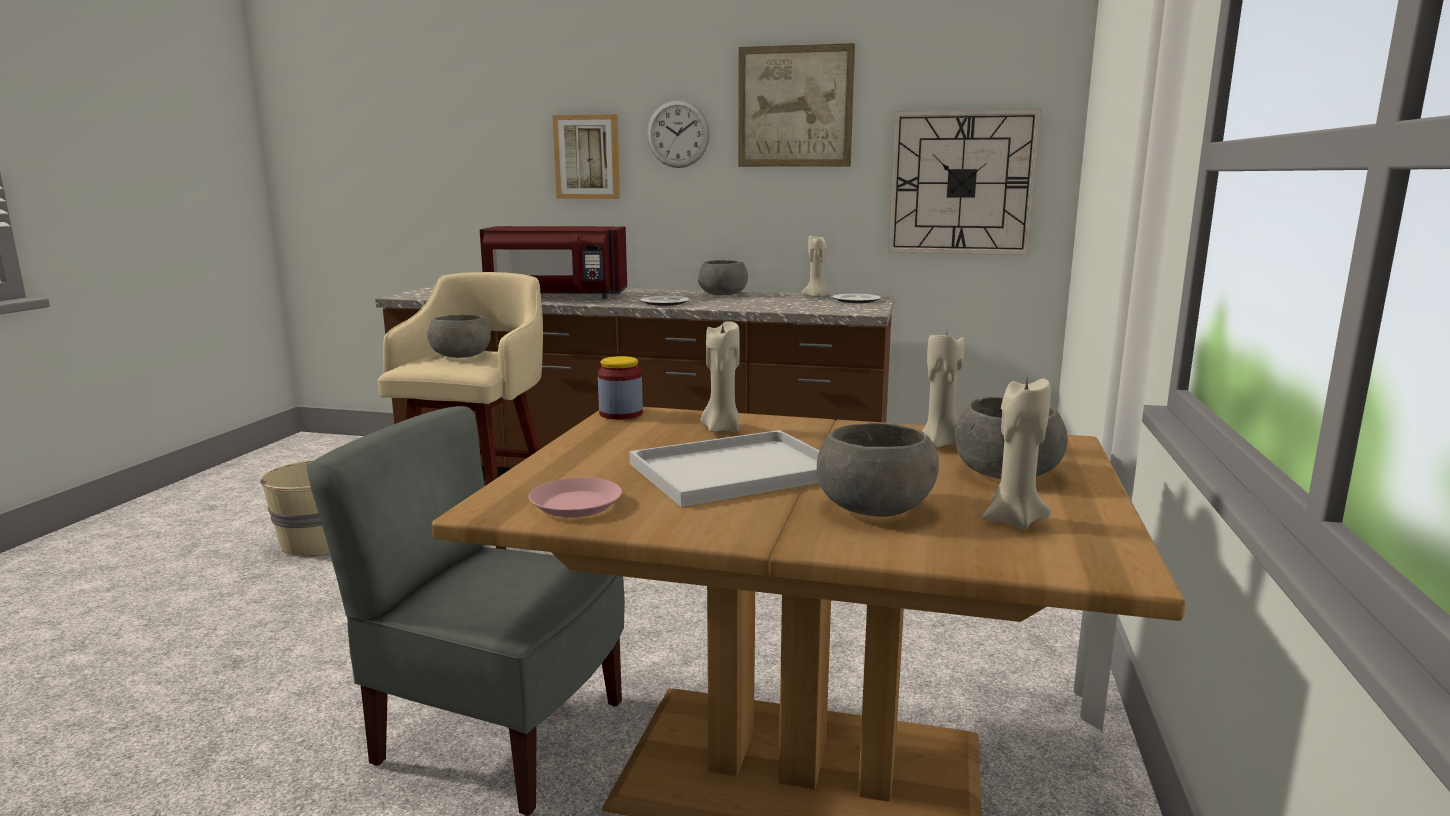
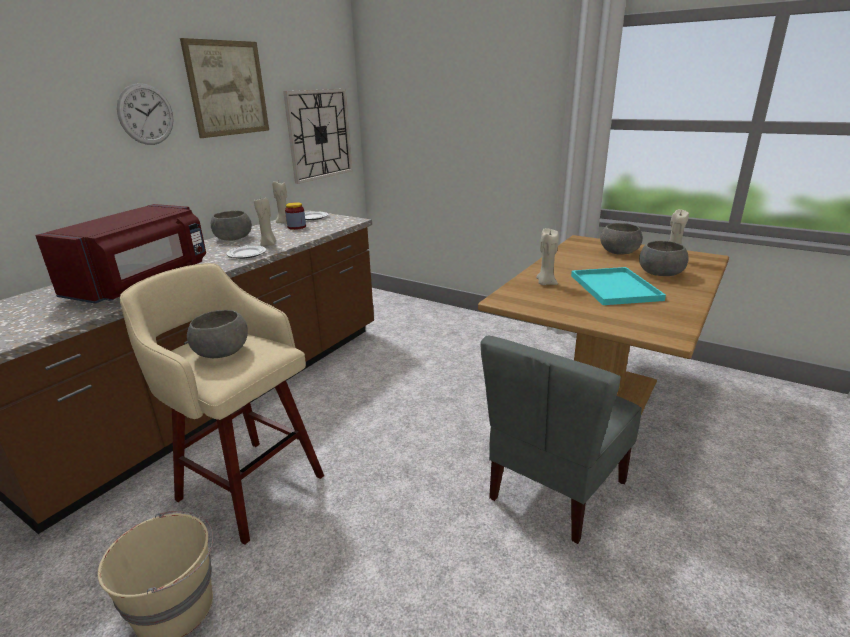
camera: 70 degrees left, 10 degrees up
(576, 504) = (665, 319): pink plate -> none
(587, 157) = (60, 144): picture -> none
(621, 414) = (505, 300): jar -> jar (296, 227)
(738, 469) = (613, 287): white tray -> turquoise tray
(941, 444) = (580, 254): beige candle -> beige candle (268, 244)

